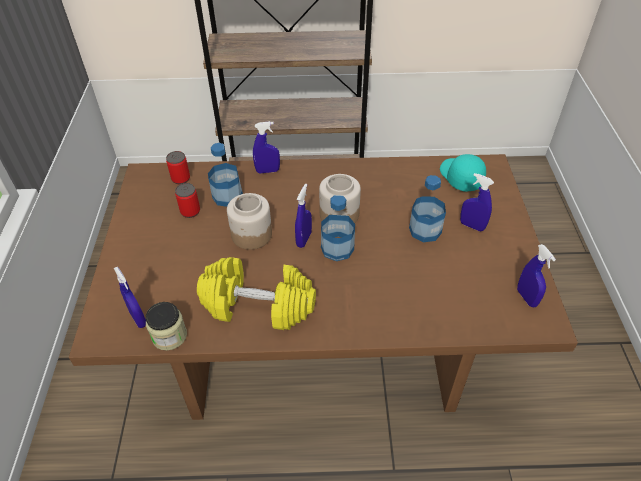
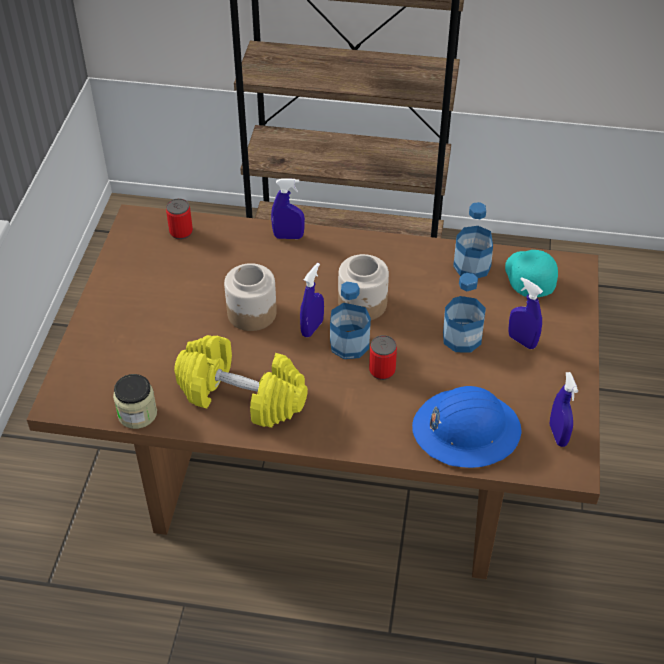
camera: 10 degrees right, 0 degrees up
(138, 319) = (106, 390): blue spray bottle -> none
(190, 211) = (185, 275): can -> can (382, 371)
(227, 196) = (233, 262): bottle -> bottle (472, 266)
(452, 305) = (465, 430): none -> blue hard hat

